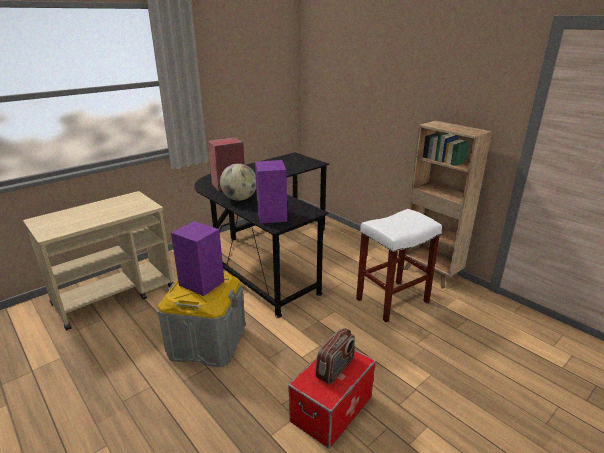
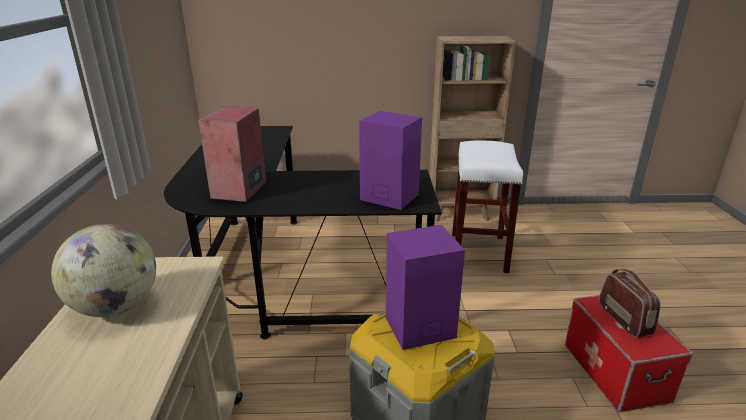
camera: 50 degrees left, 0 degrees up
(239, 199) = (301, 197): globe -> globe (116, 307)

